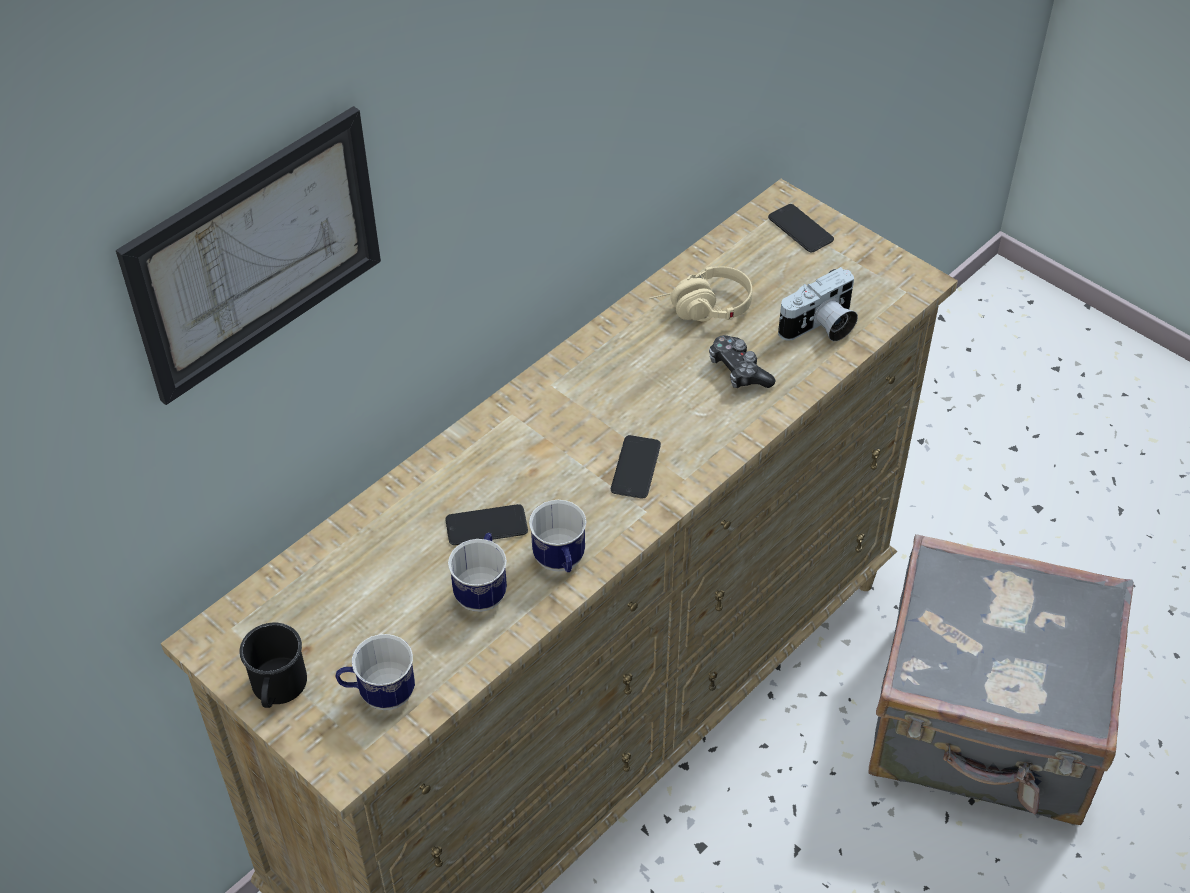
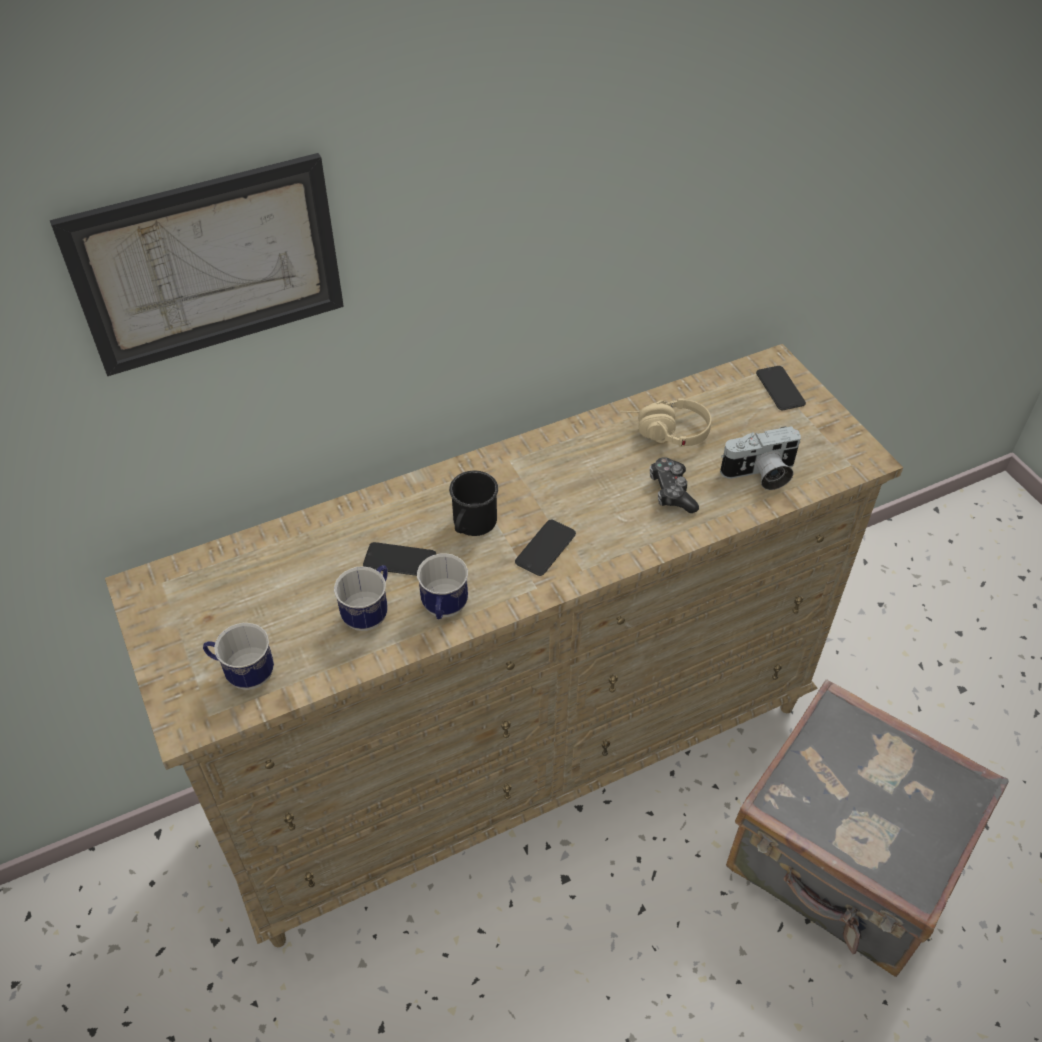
camera: 20 degrees right, 0 degrees up
(277, 690) = (169, 644): black mug -> black mug (471, 525)

